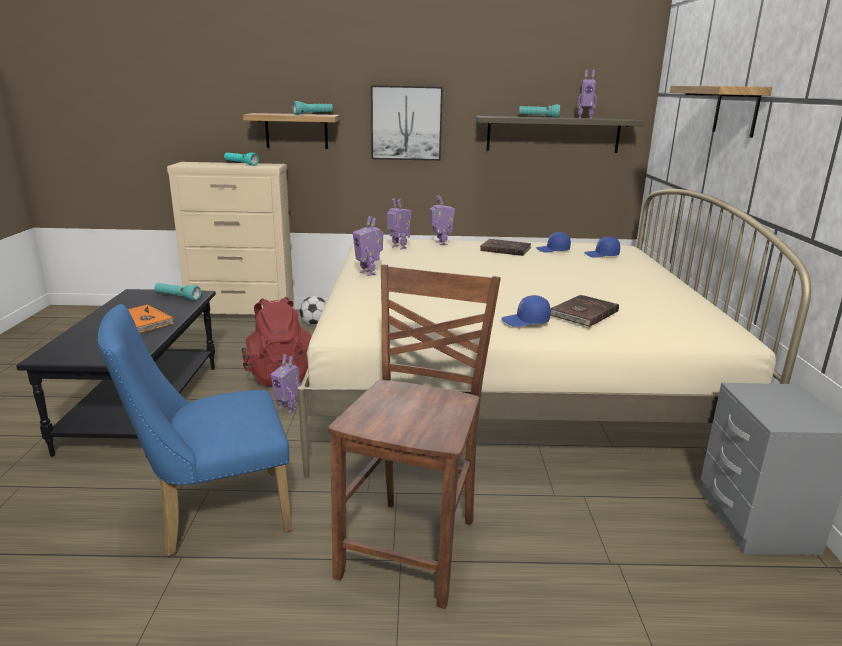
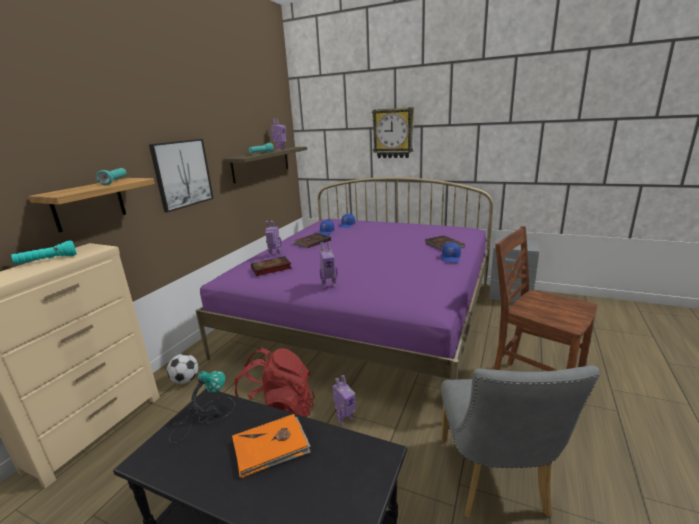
camera: 65 degrees left, 0 degrees up
(177, 297) = (204, 416): turquoise flashlight -> table lamp
(213, 514) = (494, 482): blue chair -> grey chair
(398, 247) = (270, 269): toy robot -> book
(506, 384) = (366, 317): beige bed -> purple bed
(736, 110) = (393, 133): shelf -> wall clock

